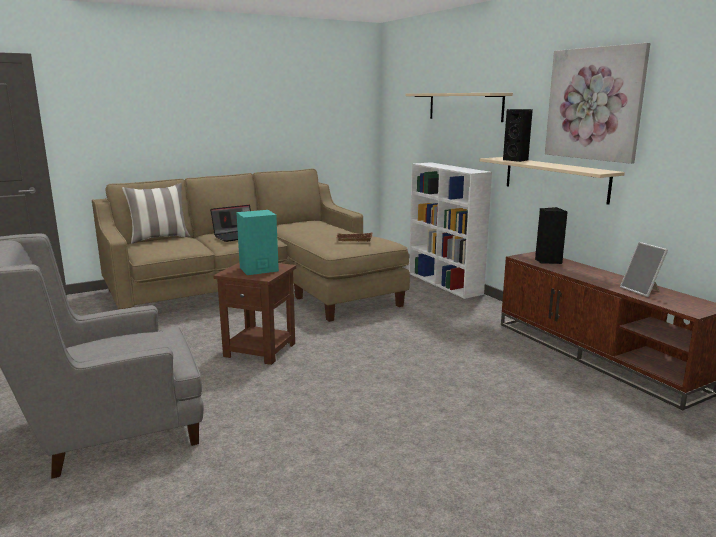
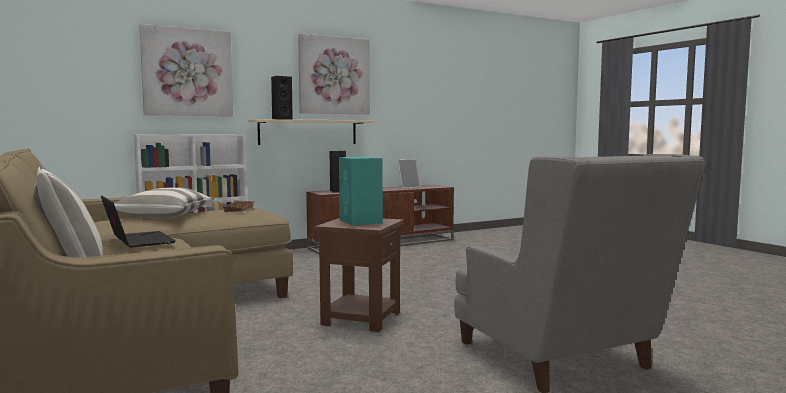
camera: 90 degrees left, 10 degrees down
(323, 229) = (164, 216): none -> pillow
(464, 106) = (187, 72): beige shelf -> picture

